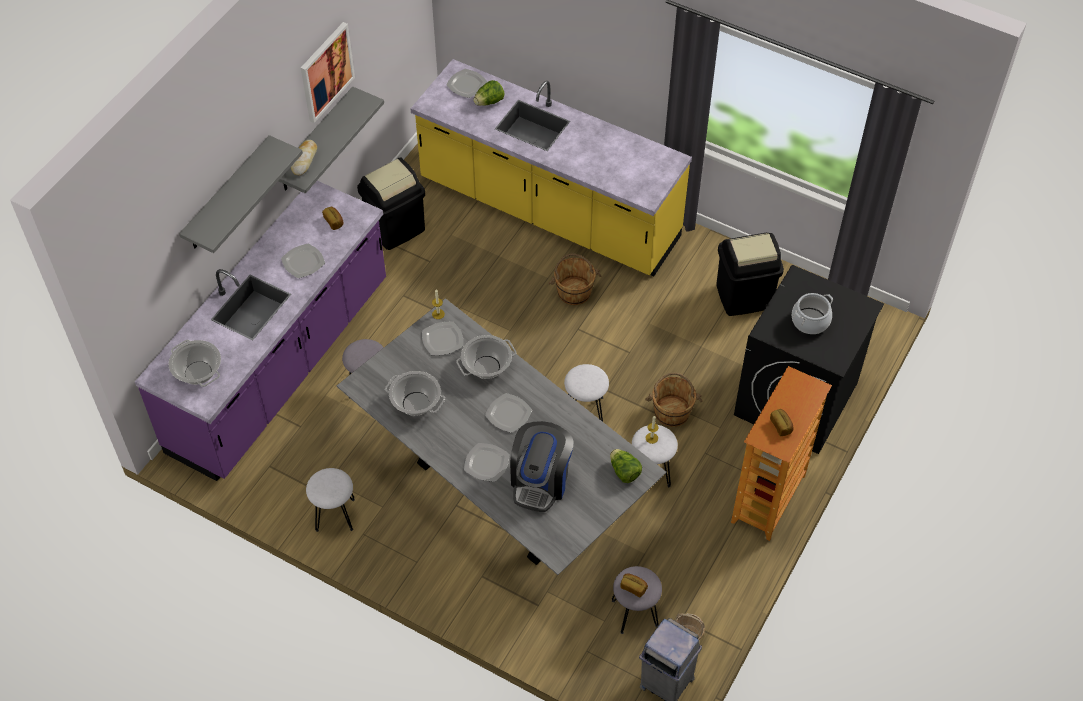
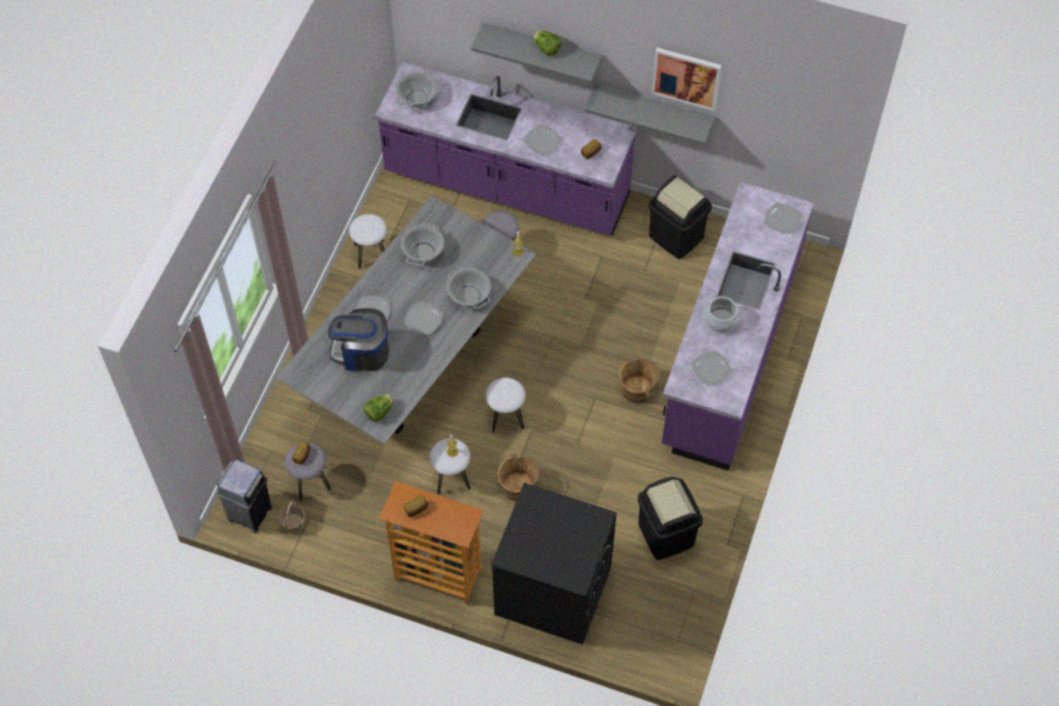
camera: 80 degrees right, 5 degrees up
(304, 160) = (617, 101): bread -> none
(442, 339) = (491, 258): plate -> plate (711, 369)
(489, 102) = (765, 241): lettuce -> lettuce (546, 49)
(549, 211) = (729, 354): yellow counter -> purple counter
(810, 321) = (550, 532): cooking pot -> cooking pot (721, 320)

